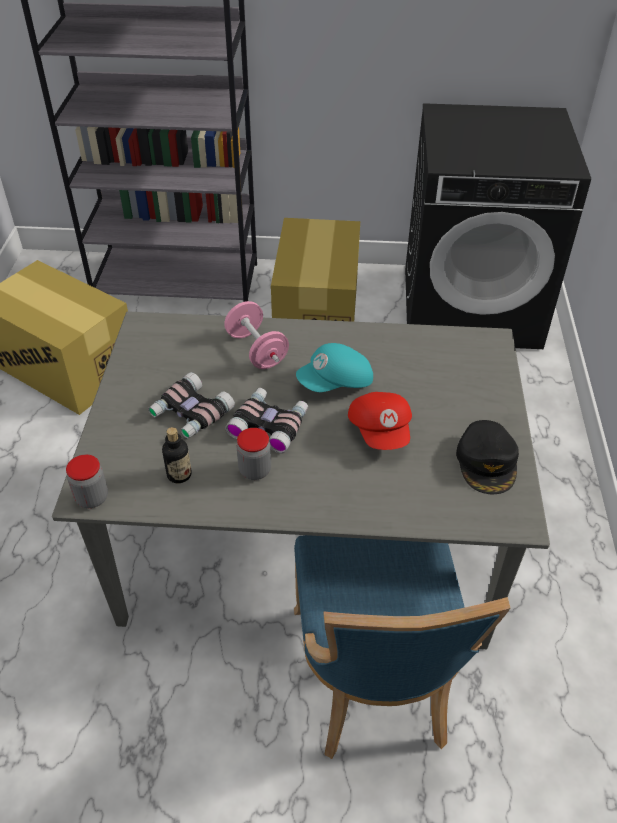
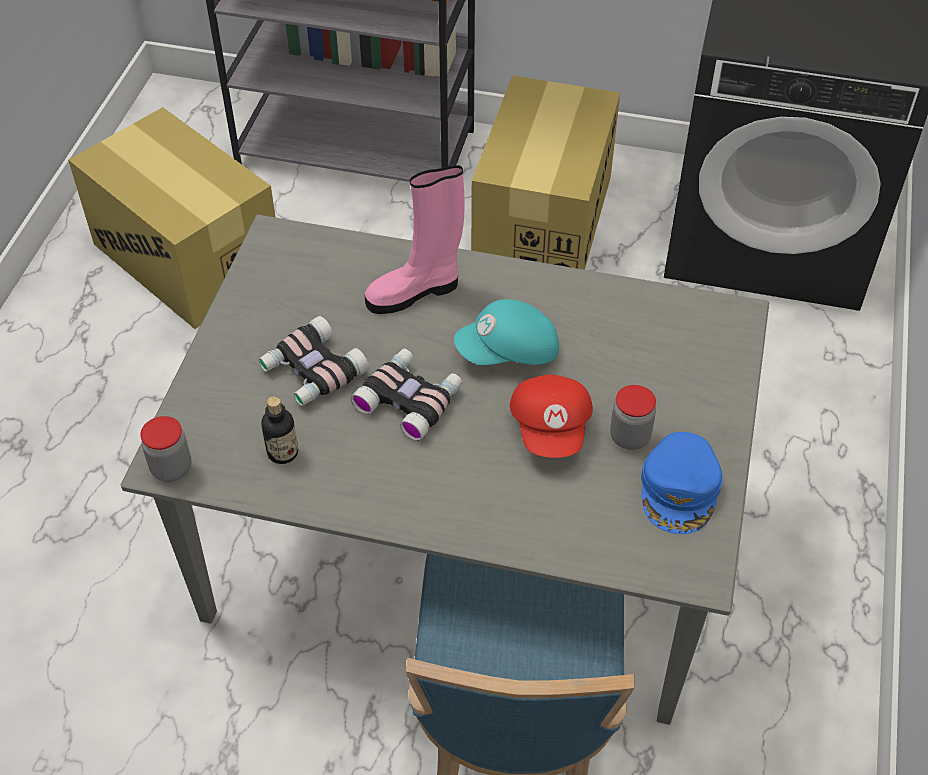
camera: 10 degrees right, 5 degrees up
(255, 470) = (378, 459): jar -> jar (629, 437)
(257, 350) = (415, 292): pink dumbbell -> pink boot
(487, 462) = (680, 489): black cap -> blue cap

